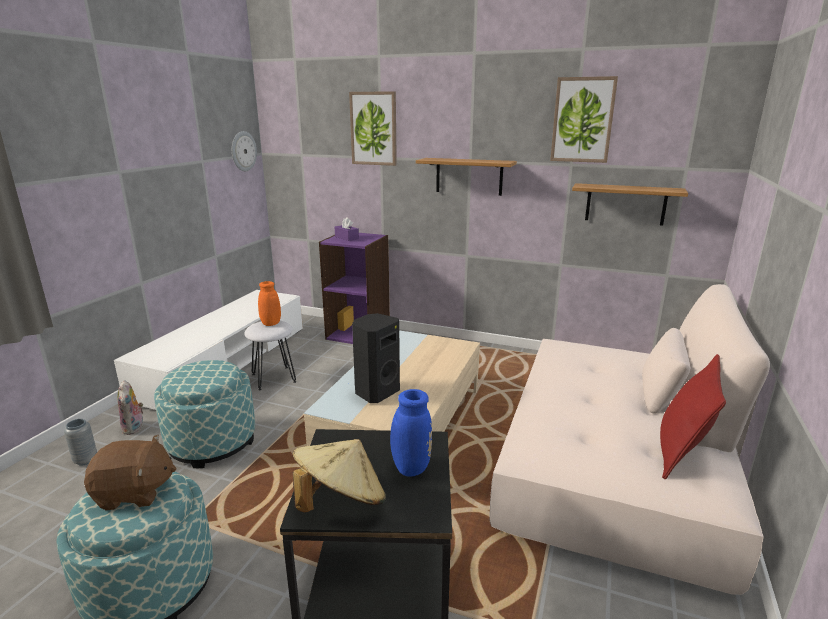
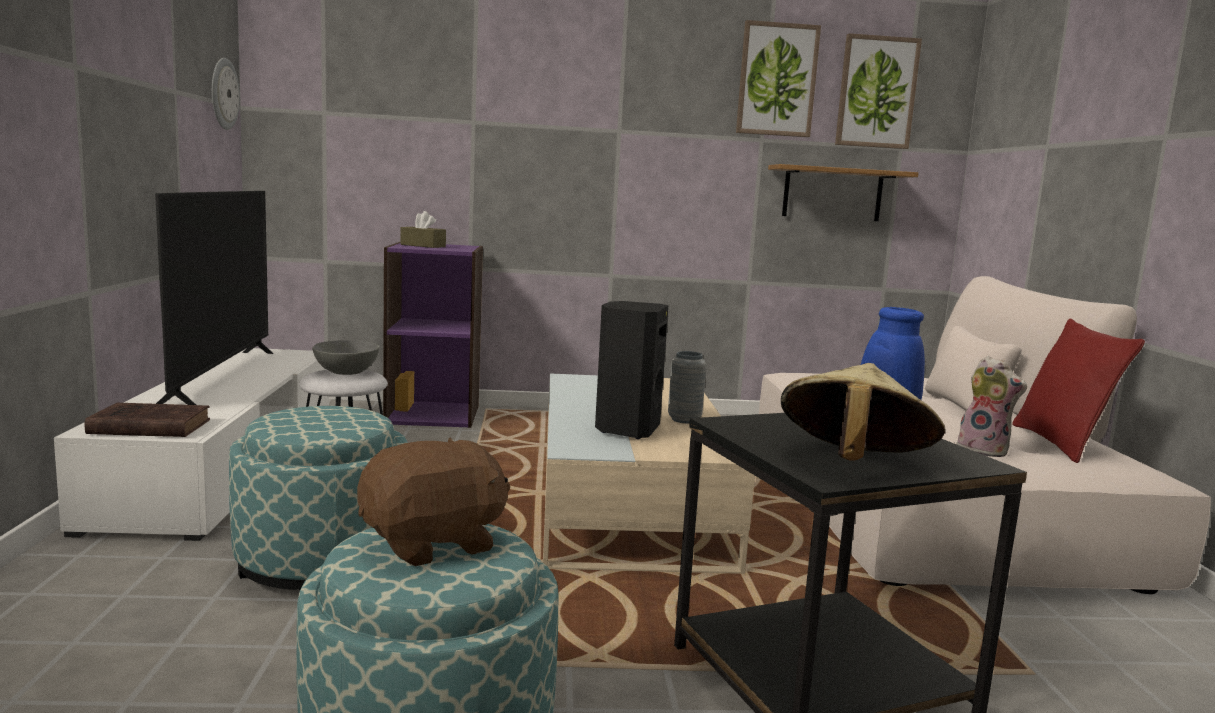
camera: 25 degrees left, 10 degrees down
(85, 460) = (65, 622): grey vase -> grey vase (684, 420)
(134, 428) = (129, 565): plush toy -> plush toy (985, 451)
(155, 356) = (147, 427): none -> brown book
(227, 315) = (222, 375): none -> television
(270, 324) = (346, 372): orange vase -> grey bowl
(346, 237) = (423, 246): purple tissue box -> brown tissue box
(374, 128) = (464, 75): picture -> picture (876, 92)
(469, 176) = (618, 153): shelf -> none

